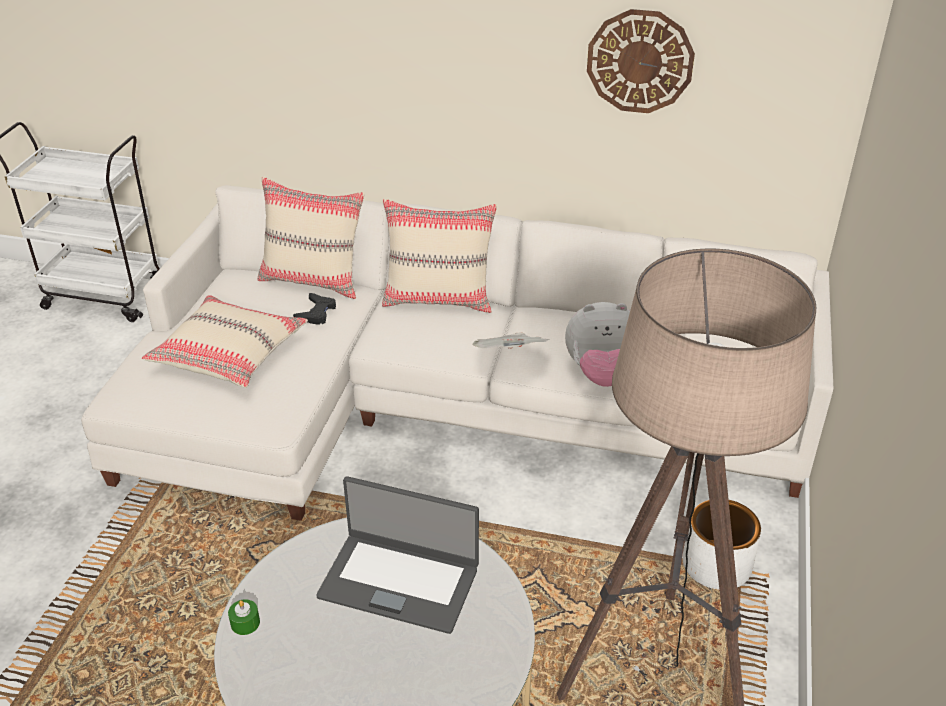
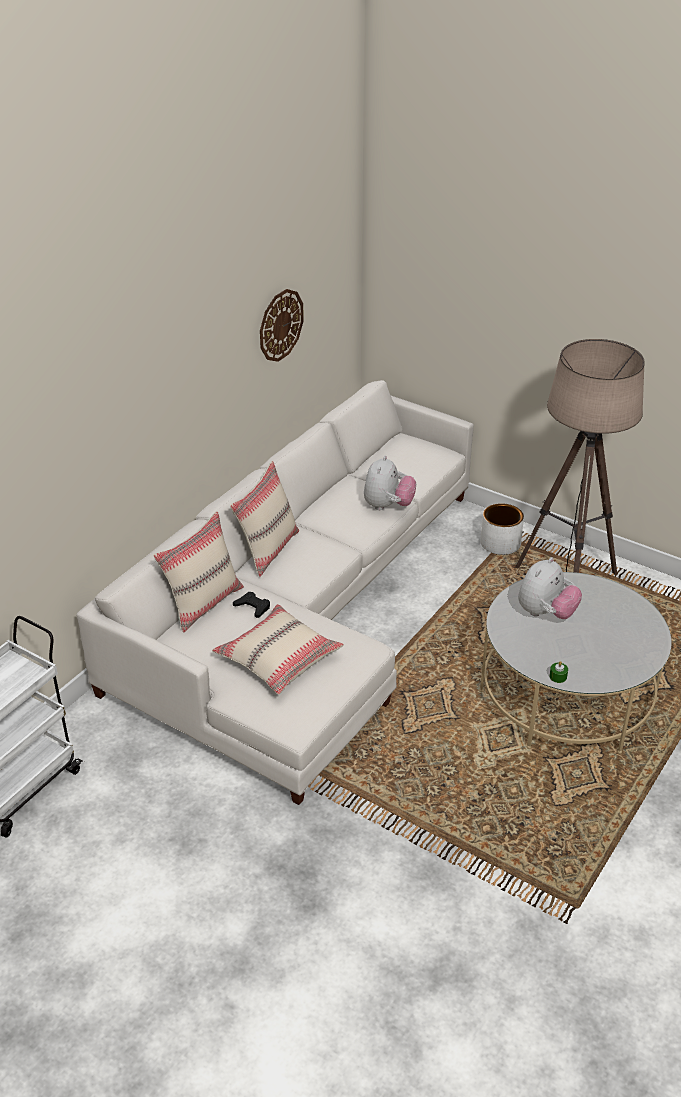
camera: 70 degrees left, 0 degrees up
(399, 581) = (545, 613): laptop -> plush toy
(510, 357) = (353, 535): newspaper -> none

